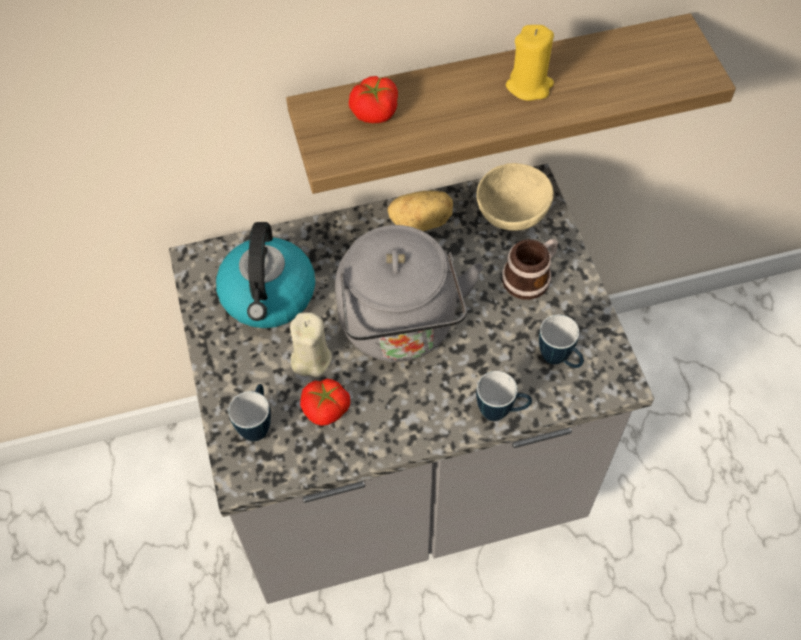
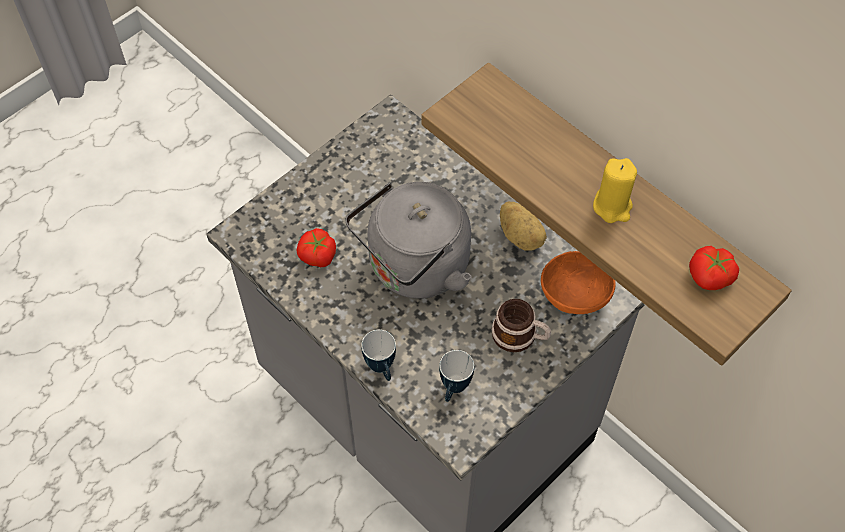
camera: 60 degrees right, 0 degrees up
(257, 424) = (281, 220): mug -> none
(269, 296) = (388, 173): kettle -> none
(311, 358) = (353, 225): beige candle -> none
(375, 112) = (512, 121): tomato -> tomato (710, 277)
(510, 212) = (574, 293): beige bowl -> orange bowl

